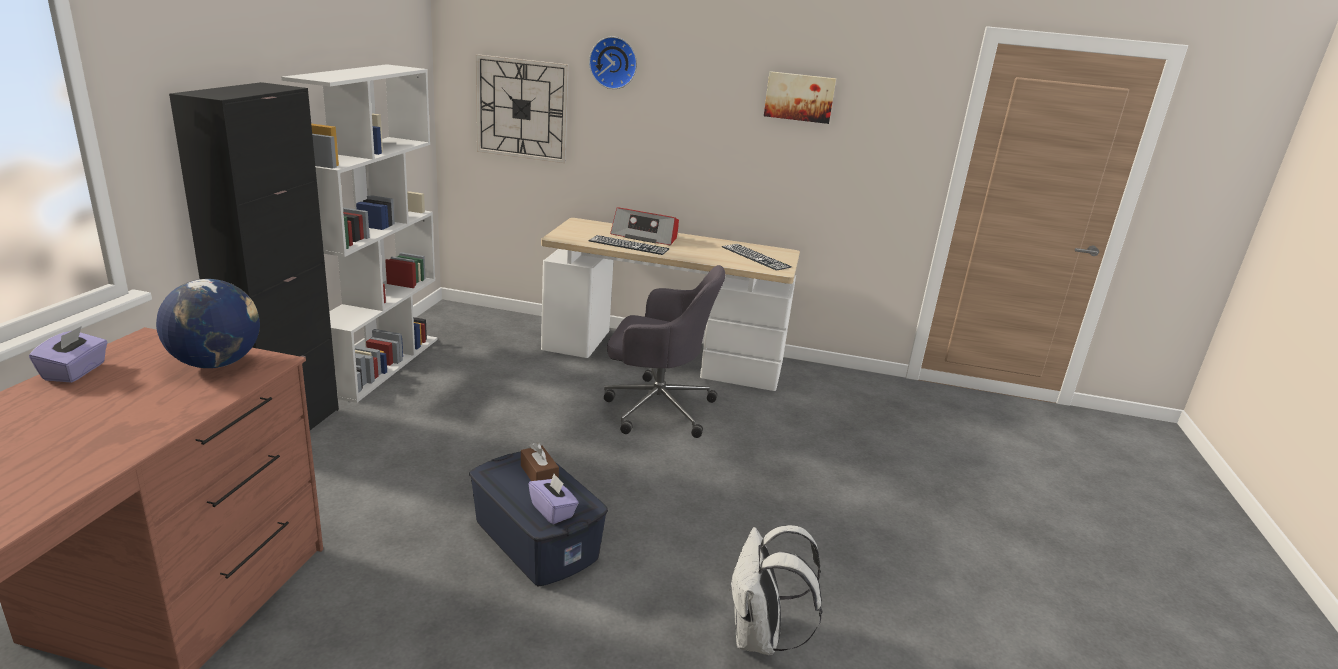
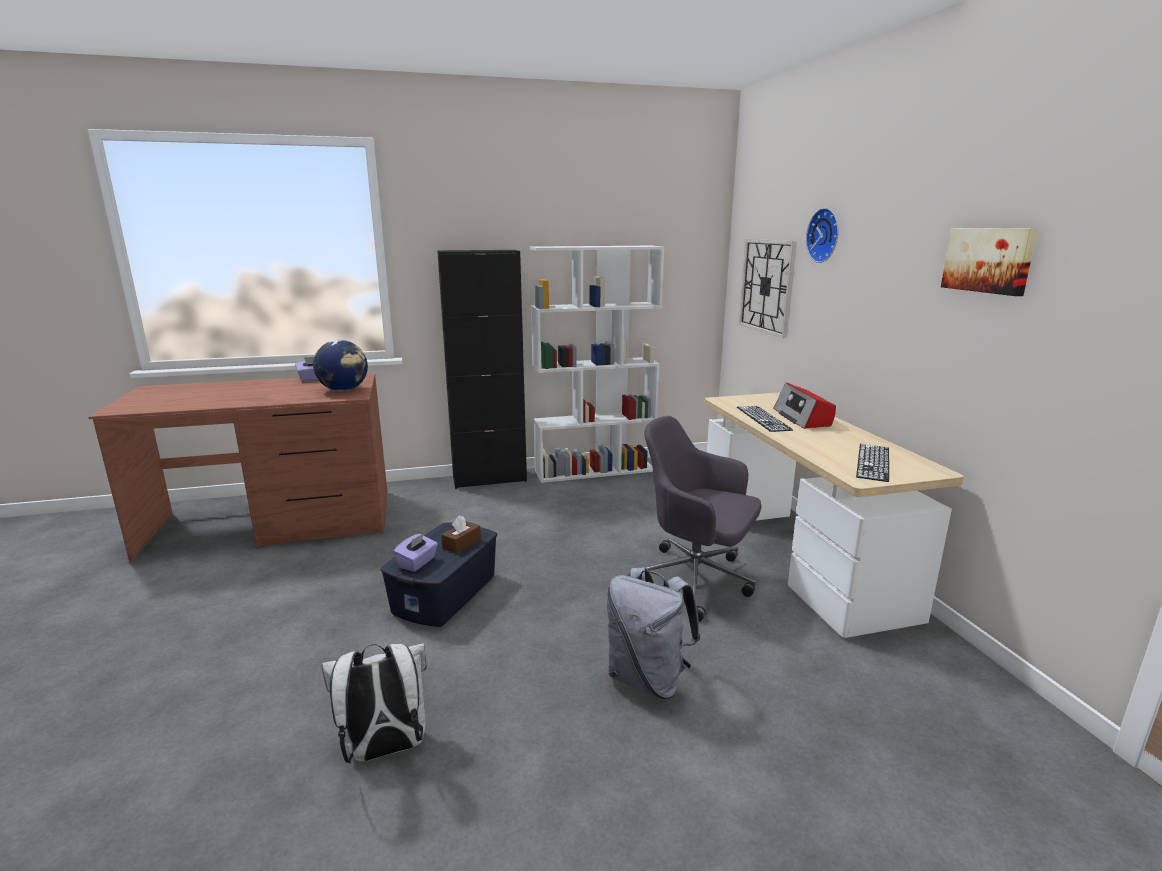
camera: 65 degrees right, 5 degrees down
(656, 407) = (695, 581): grey office chair -> grey office chair turned 135 degrees clockwise
(761, 478) = (648, 679): none -> grey backpack

